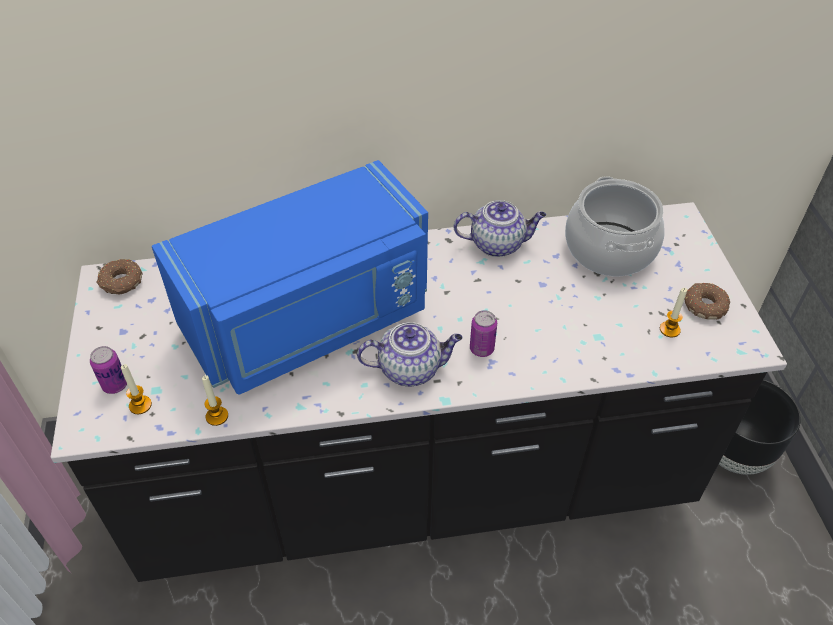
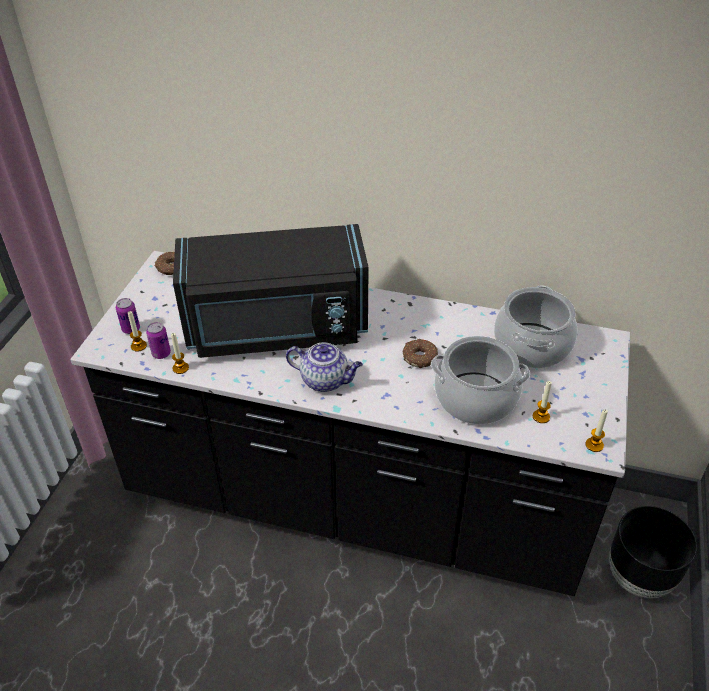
camera: 25 degrees right, 5 degrees down
(310, 321) = (277, 329): blue microwave -> black microwave
(481, 349) = (385, 384): can -> can (161, 353)
(498, 244) = (445, 317): teapot -> none
(590, 332) = (475, 399): none -> cooking pot
(704, 305) = (582, 409): donut -> donut (419, 357)
(740, 343) = (594, 445): none -> candle

